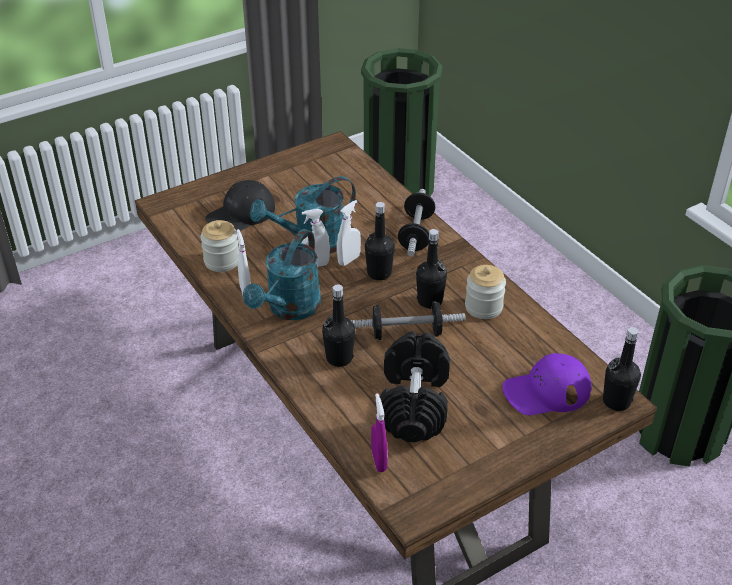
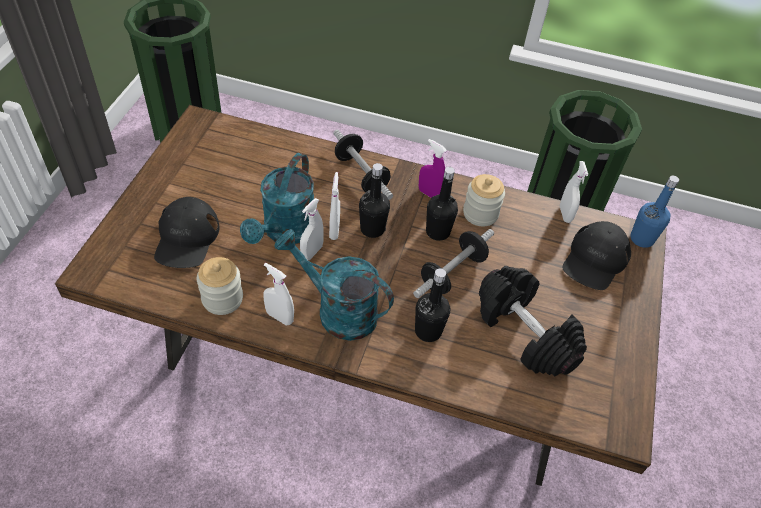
camera: 45 degrees left, 10 degrees up
(289, 309) = (337, 310): turquoise watering can -> turquoise watering can turned 135 degrees clockwise
(379, 461) = (557, 405): purple spray bottle -> purple spray bottle (429, 194)
(546, 391) = (595, 260): purple cap -> black cap
(563, 346) = (565, 214): none -> white spray bottle
(616, 401) = (641, 239): black bottle -> blue bottle

